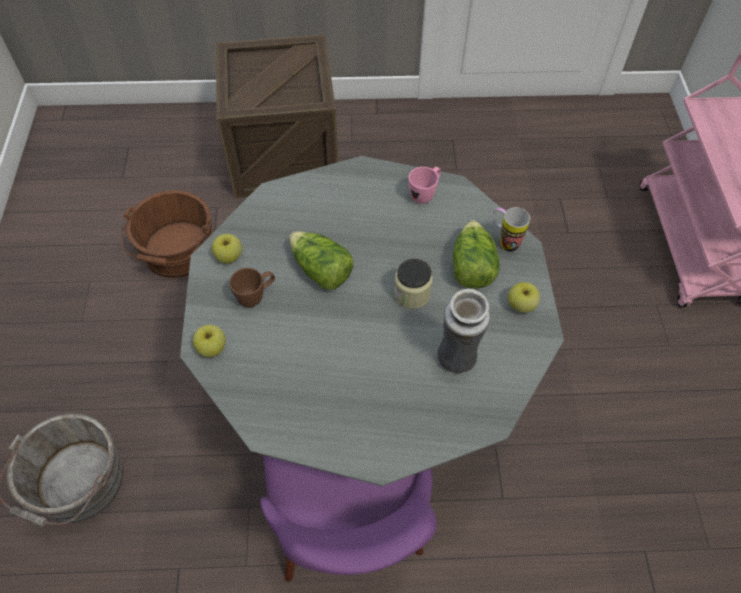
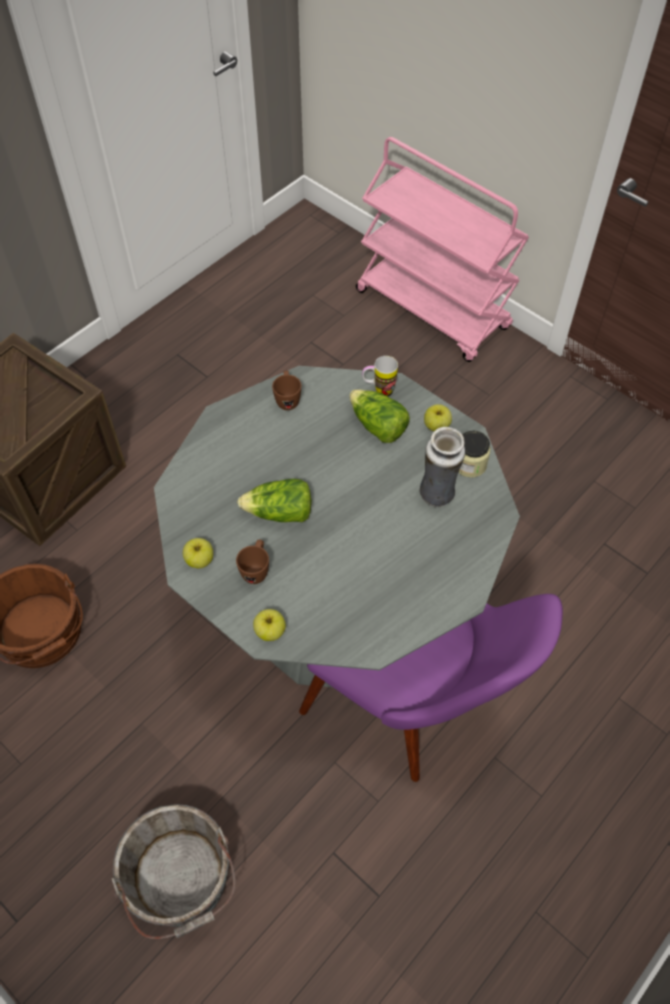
camera: 45 degrees left, 0 degrees up
(412, 294) = (360, 476): jar -> jar (469, 464)
(425, 194) = (287, 399): pink mug -> brown mug

